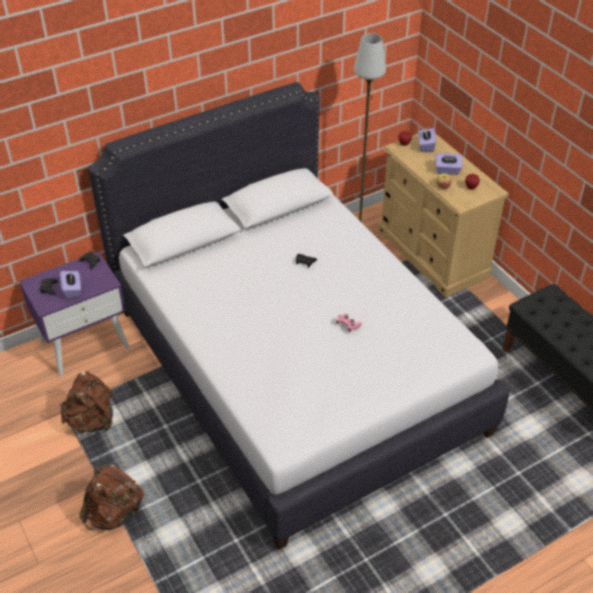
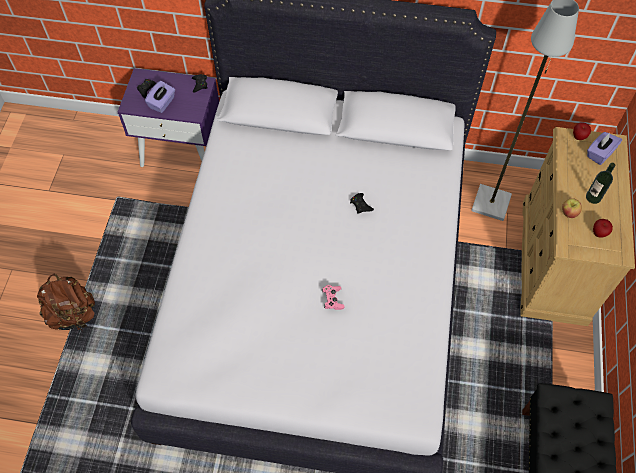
camera: 40 degrees right, 15 degrees up
(91, 421) = (127, 222): brown backpack -> none
(447, 171) = (593, 197): purple tissue box -> bottle

